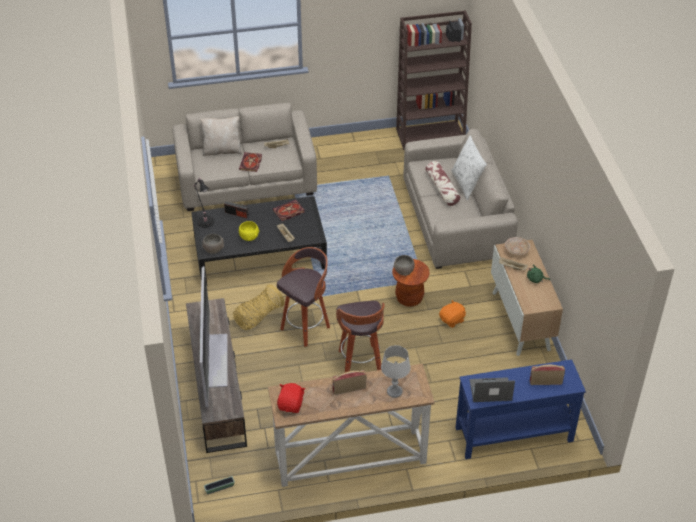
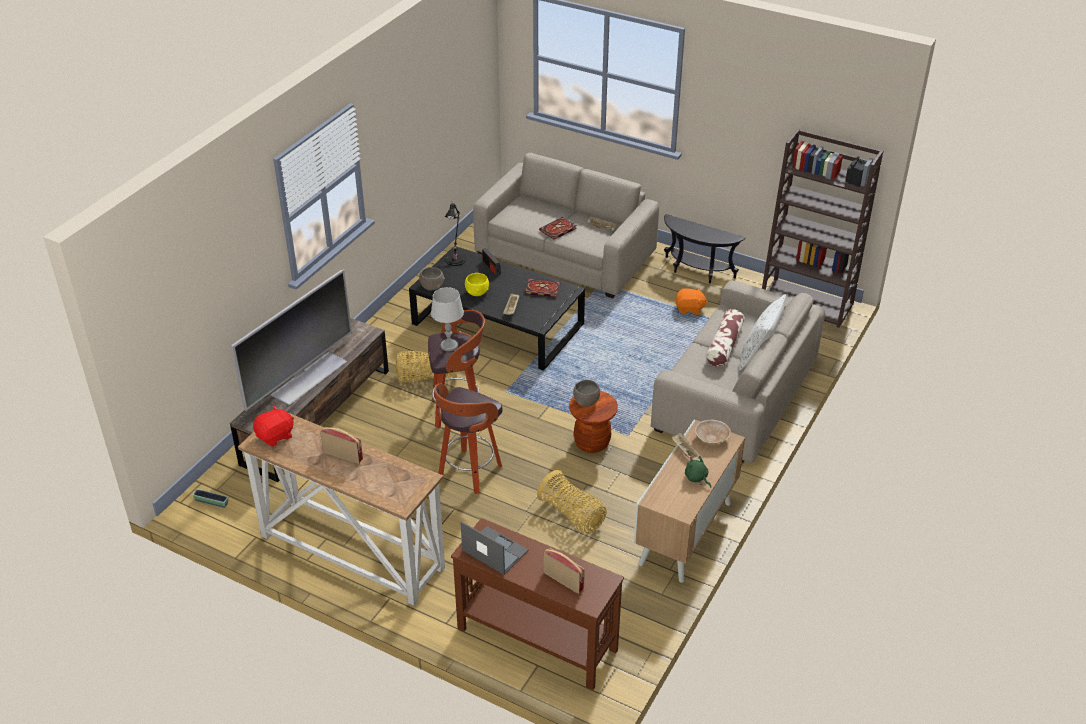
camera: 40 degrees right, 5 degrees down
(222, 150) = (546, 207): beige pillow -> none
(343, 148) = (696, 272): none -> black side table
(394, 392) = (381, 484): grey table lamp -> grey table lamp (449, 346)
(450, 350) = (573, 515): none -> basket
(452, 320) = (611, 489): orange plush toy -> orange plush toy (689, 309)
(513, 434) = (536, 638): blue console table -> brown console table

